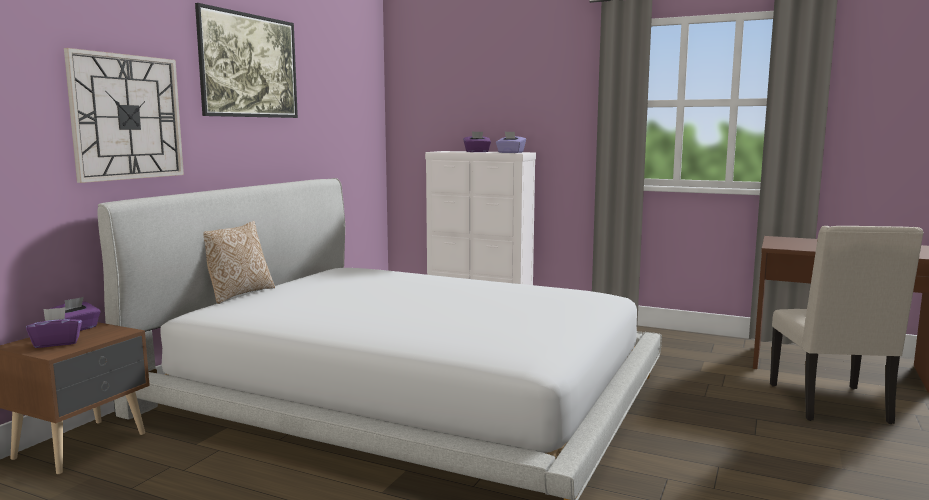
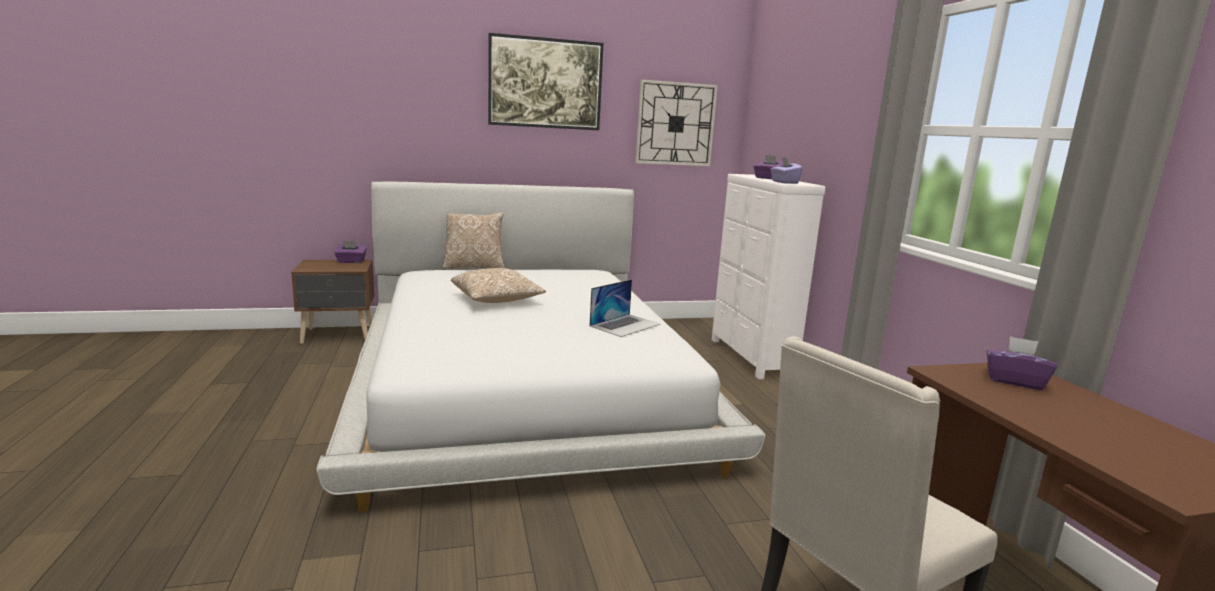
camera: 50 degrees right, 5 degrees up
(57, 343) = (322, 265): purple tissue box -> purple tissue box (1014, 381)
(127, 117) = (416, 122): wall clock -> wall clock (675, 124)
(388, 305) = (496, 300): none -> pillow
(523, 289) = (625, 325): none -> laptop

